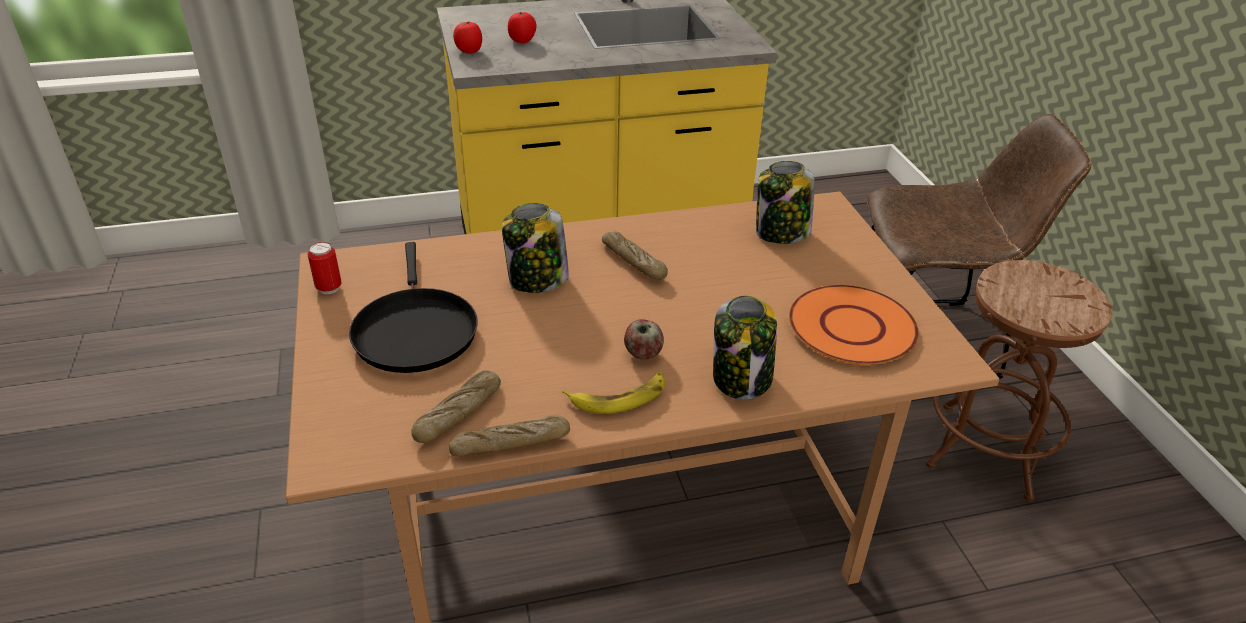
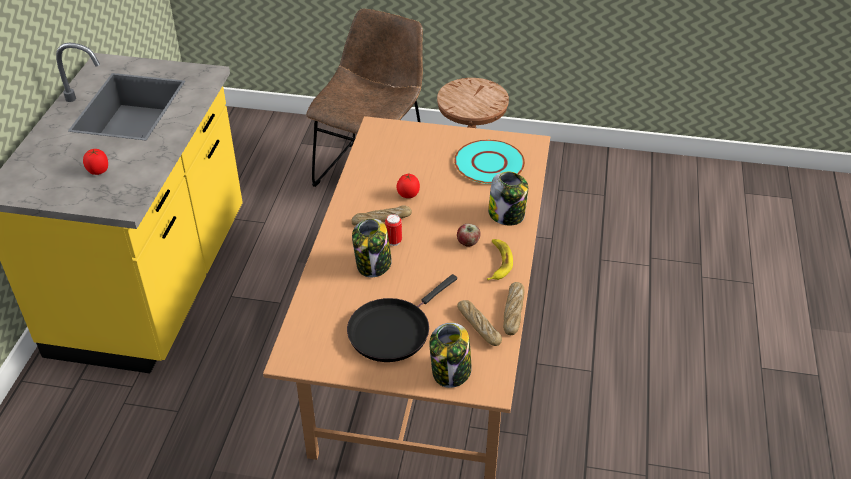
camera: 65 degrees left, 5 degrees up
(329, 288) = (319, 363): can -> can (394, 241)
(414, 331) = (392, 330): black frying pan -> black frying pan turned 120 degrees clockwise
(469, 51) = (91, 203): tomato -> tomato (408, 195)
(781, 233) = (391, 154): jar -> jar (451, 372)
(851, 327) = (489, 164): orange plate -> turquoise plate

